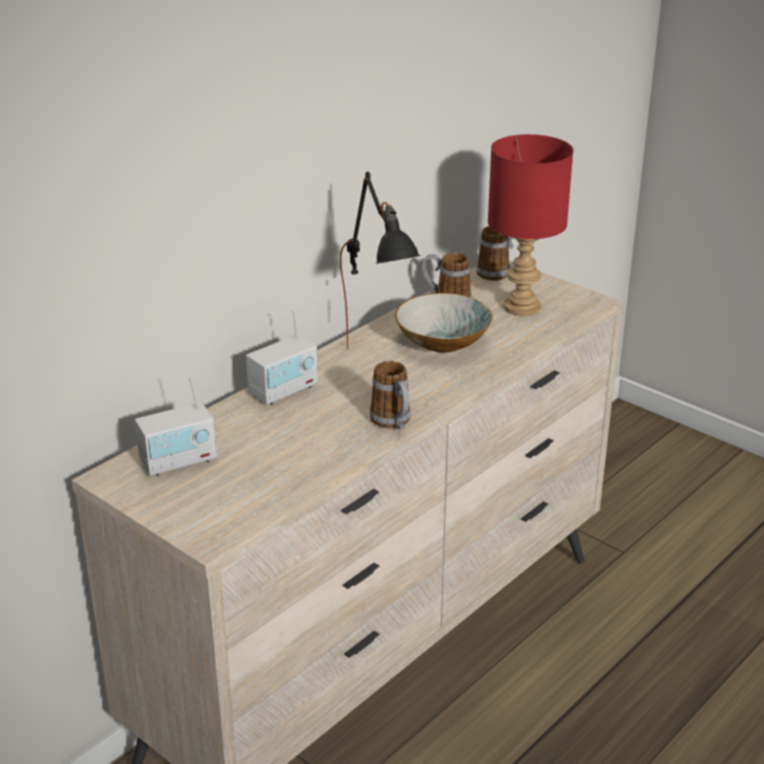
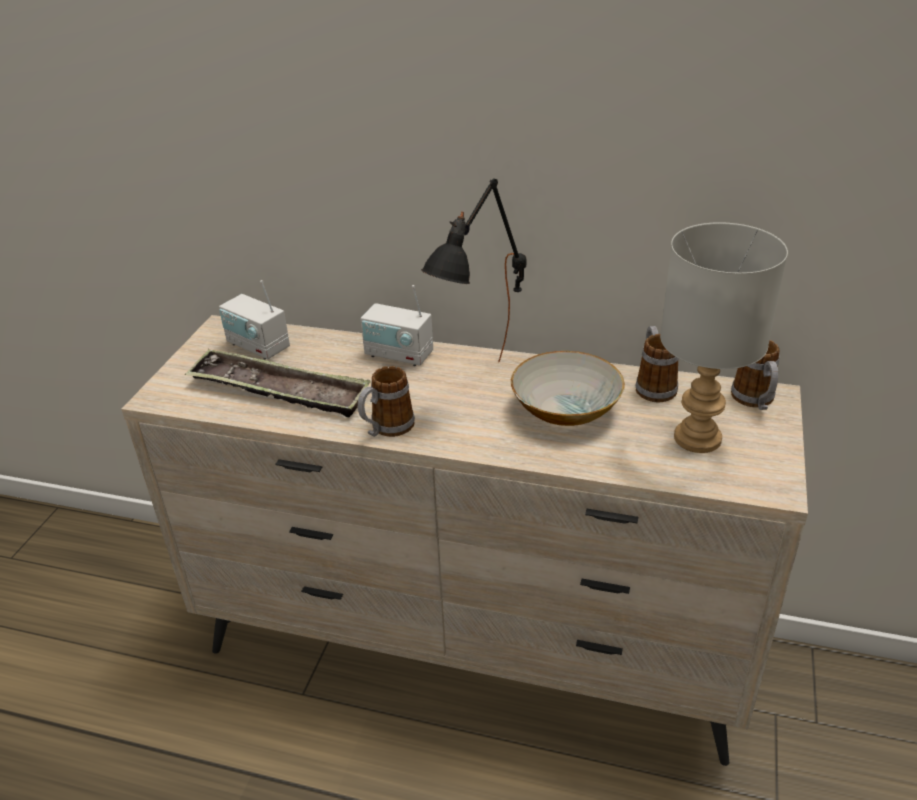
camera: 65 degrees right, 5 degrees up
(276, 464) = (279, 391): none -> tray
(521, 308) = (695, 438): red table lamp -> grey table lamp

